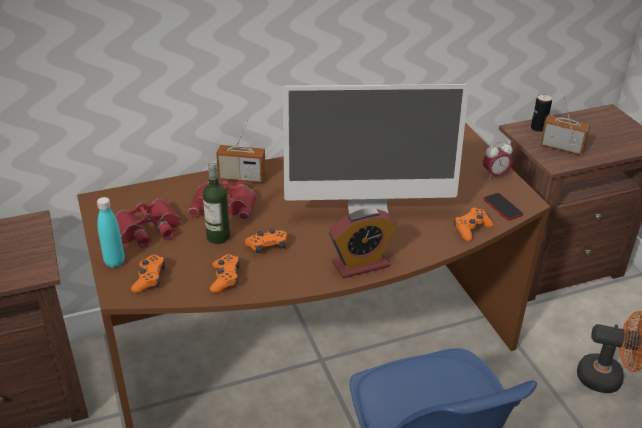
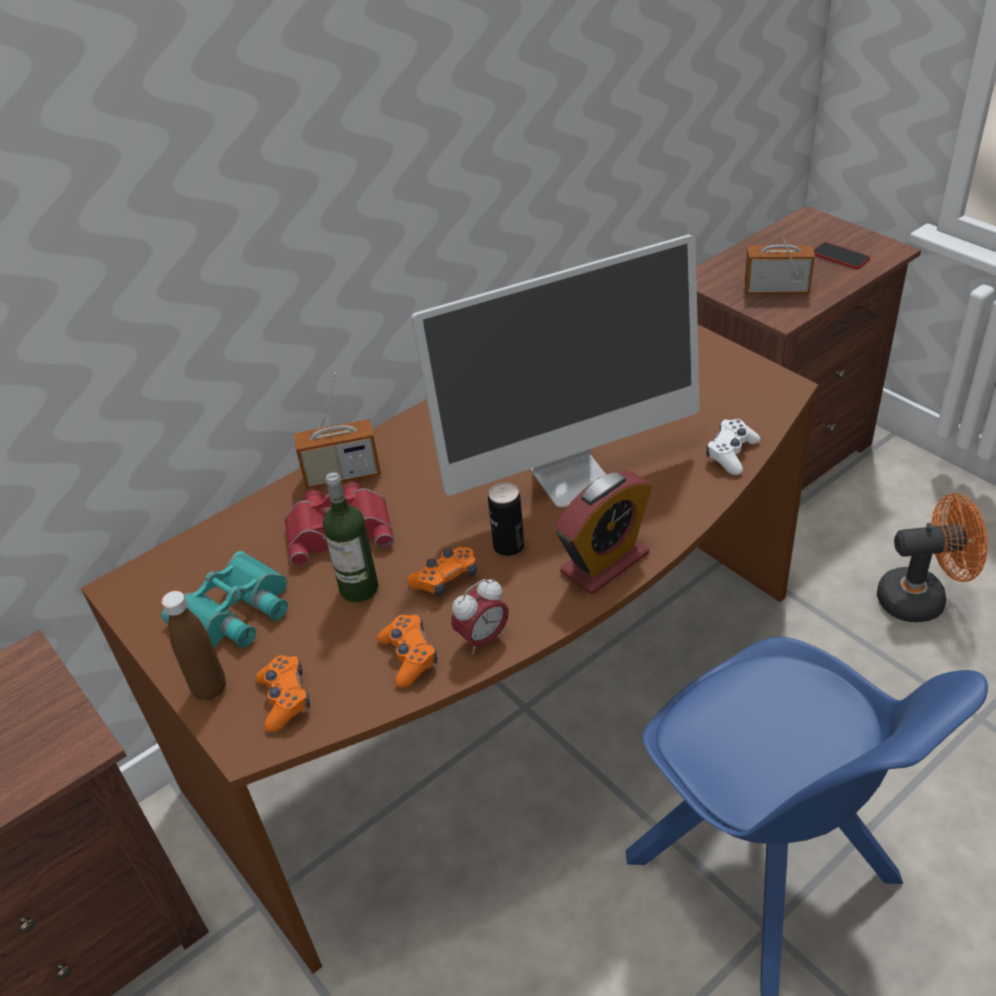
camera: 15 degrees left, 5 degrees up
(114, 262) = (210, 688): turquoise bottle -> brown bottle
(147, 229) = (236, 612): red binoculars -> turquoise binoculars
(471, 229) = (731, 453): orange game controller -> white game controller
(495, 175) = (716, 359): alarm clock -> alarm clock (483, 639)
(503, 207) = (755, 405): phone -> phone (840, 257)
(538, 128) = (728, 269): can -> can (508, 546)

